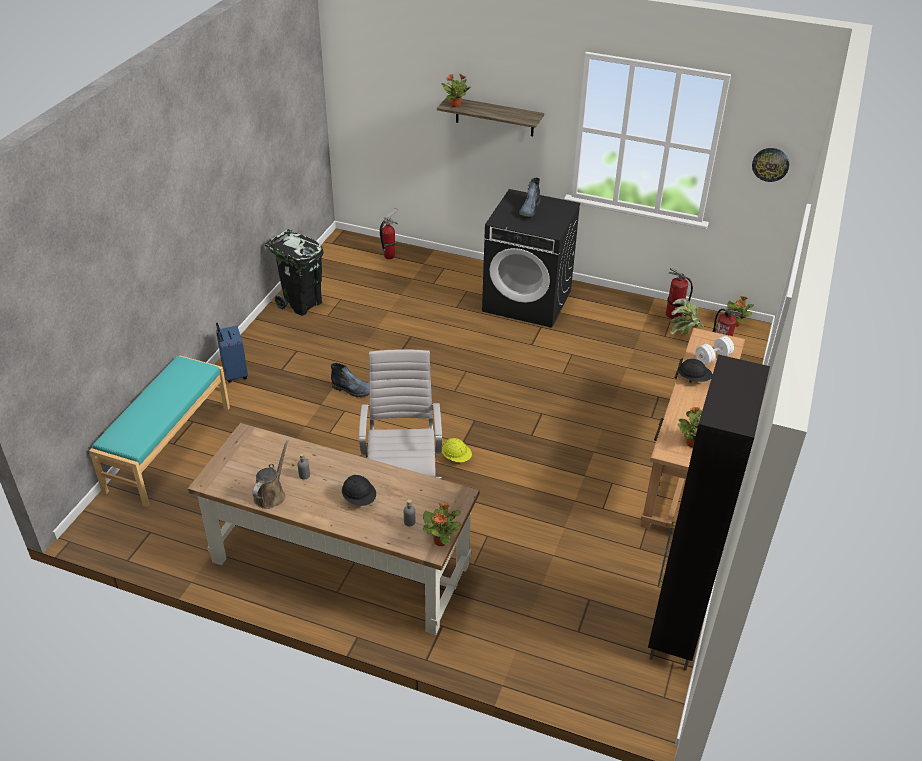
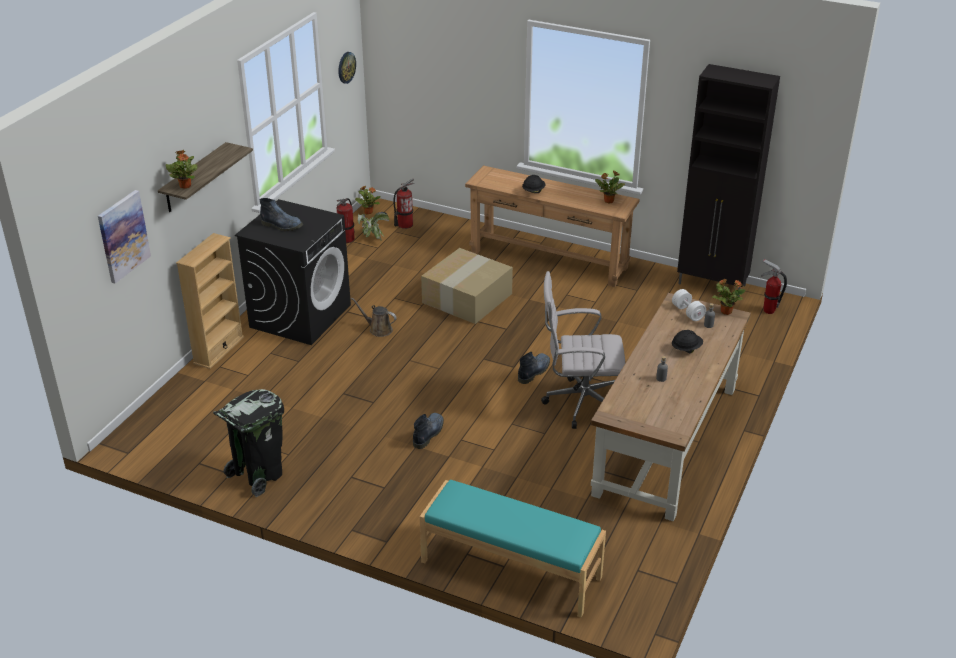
camera: 85 degrees left, 5 degrees down
(234, 374) = (386, 525): blue suitcase -> none
(271, 494) = (687, 396): brown watering can -> brown watering can (378, 329)
(389, 256) = (178, 406): fire extinguisher -> fire extinguisher (768, 310)
(401, 105) = (123, 236): none -> picture
(456, 458) = (534, 371): yellow hard hat -> boot
(467, 264) = (218, 350): none -> beige bookcase
(585, 403) = (467, 297): none -> cardboard box
(712, 358) = (507, 180): white dumbbell -> white dumbbell (688, 312)

